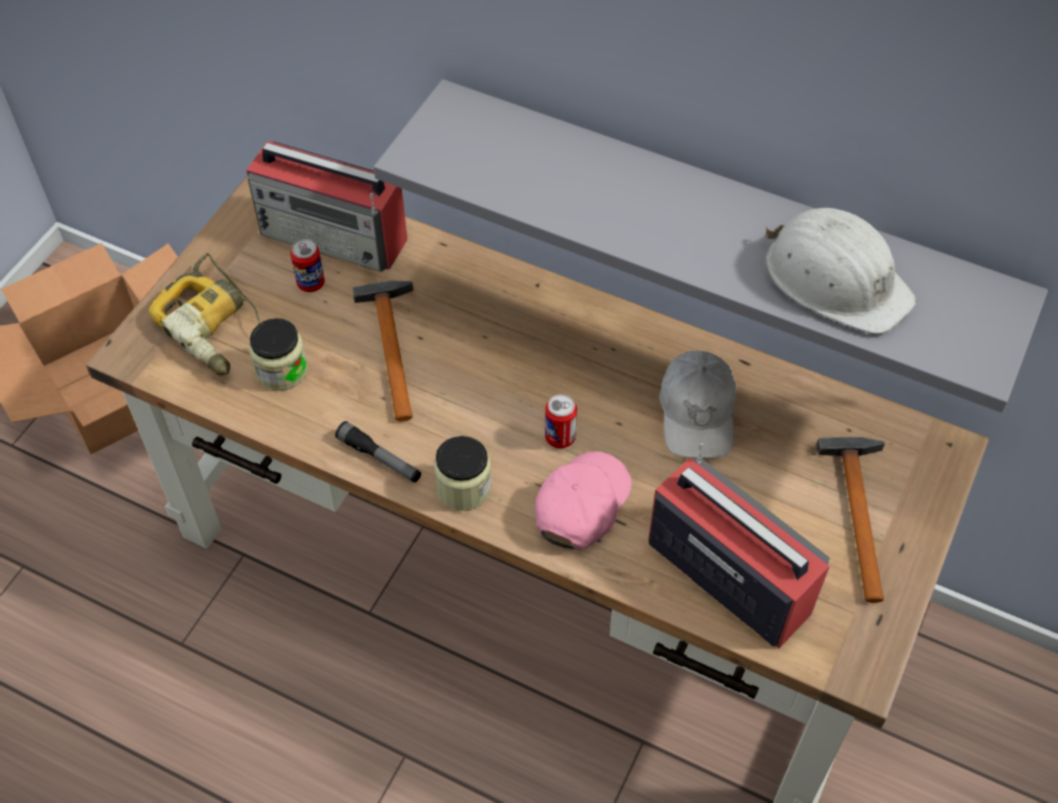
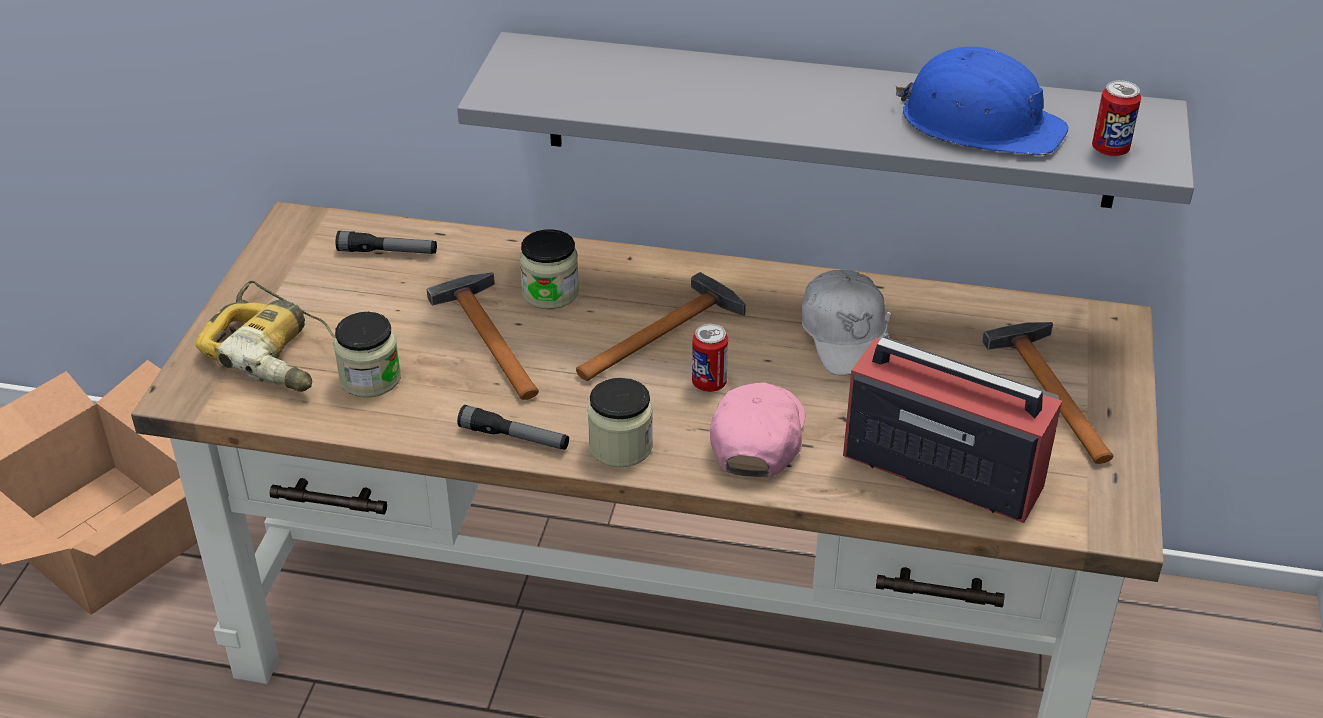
camera: 15 degrees left, 15 degrees down
(311, 283) = (375, 297): can -> can (1110, 149)
(335, 236) = (387, 252): radio -> flashlight
(457, 309) = (550, 293): none -> jar
(540, 374) = (664, 332): none -> hammer
(836, 279) = (980, 123): white hard hat -> blue hard hat

